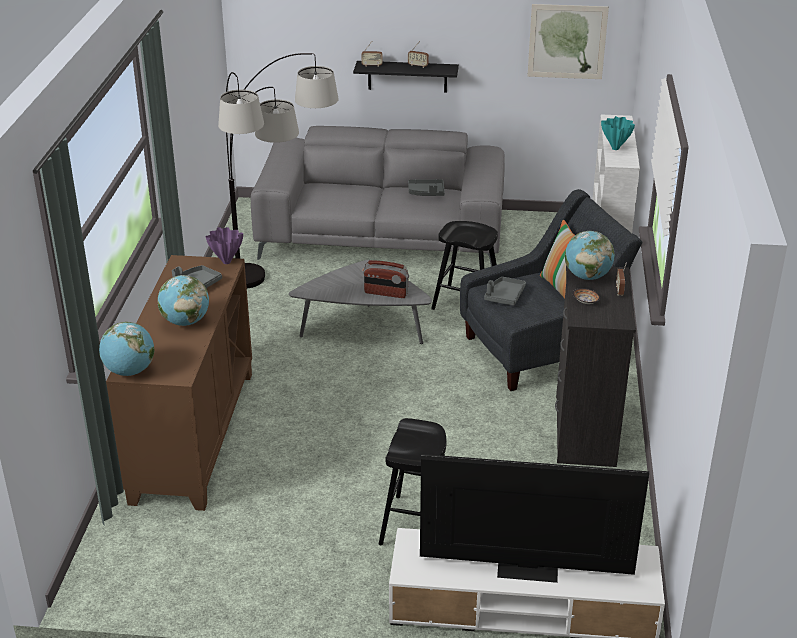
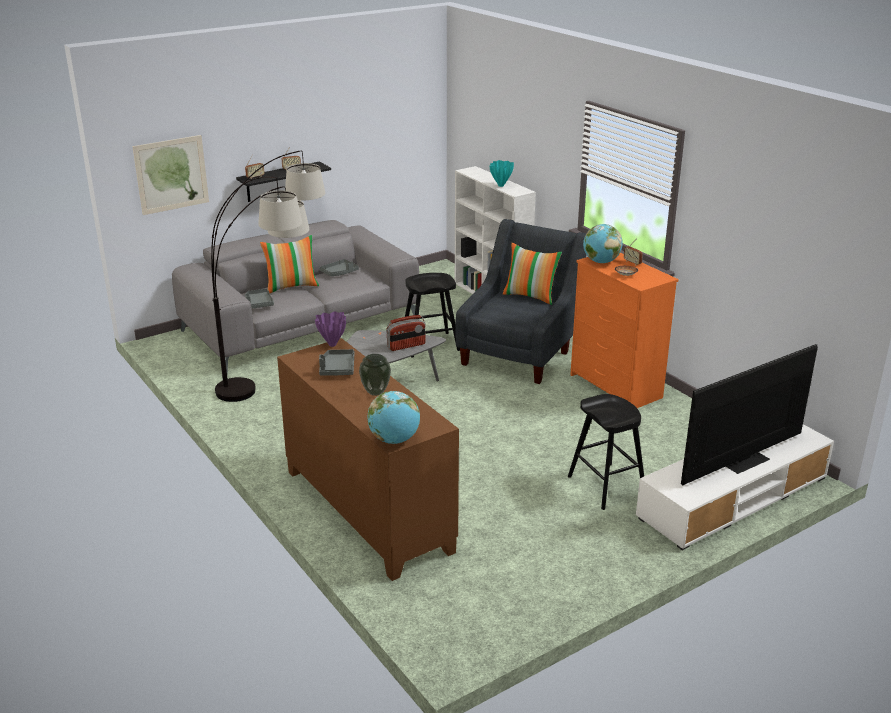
camera: 40 degrees left, 5 degrees down
(185, 322) = (375, 392): globe -> vase
(365, 191) = (291, 286): none -> pillow
(504, 296) = (502, 313): grey tray -> grey tray (258, 303)
(567, 41) = (397, 123): picture -> picture (171, 174)
(584, 431) = (615, 387): black dresser -> orange dresser

